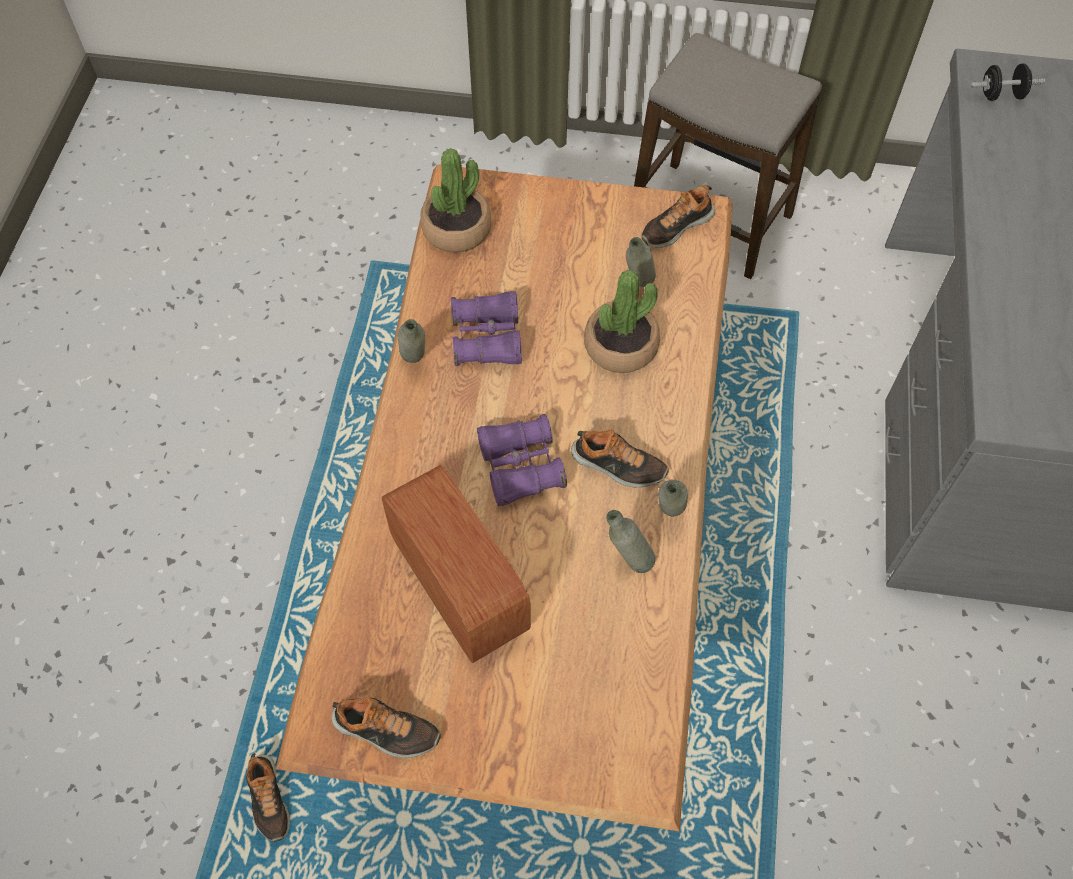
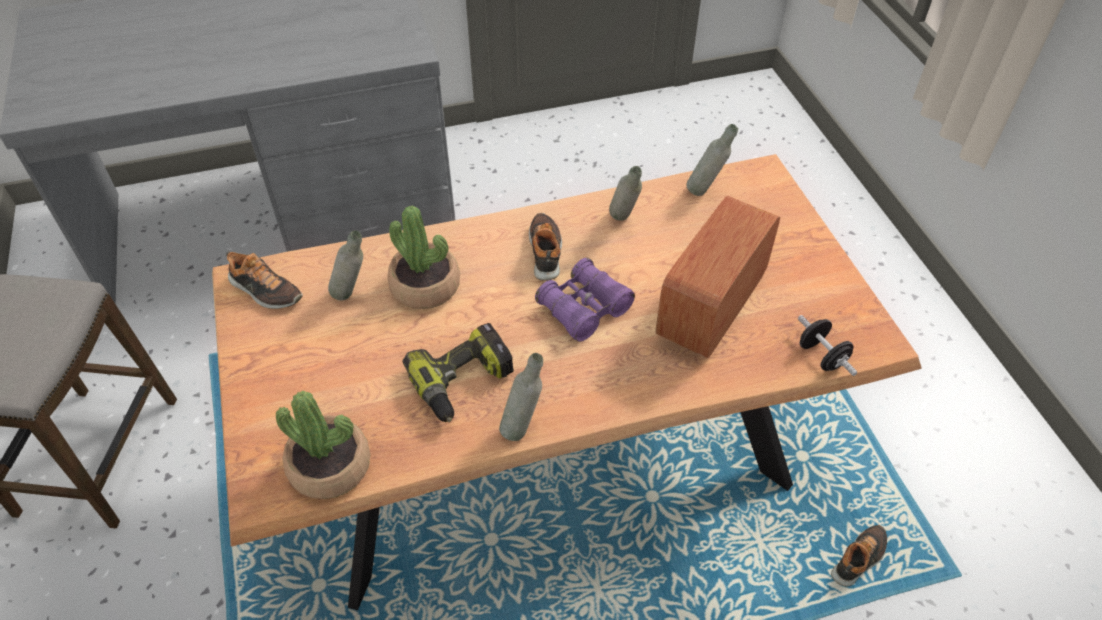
camera: 115 degrees left, 10 degrees down
(385, 731) = (847, 305): shoe -> none
(487, 338) = (463, 382): purple binoculars -> power drill
(668, 517) = (573, 212): grey bottle -> grey bottle (705, 191)
(1001, 95) = (64, 100): black dumbbell -> black dumbbell (821, 356)

